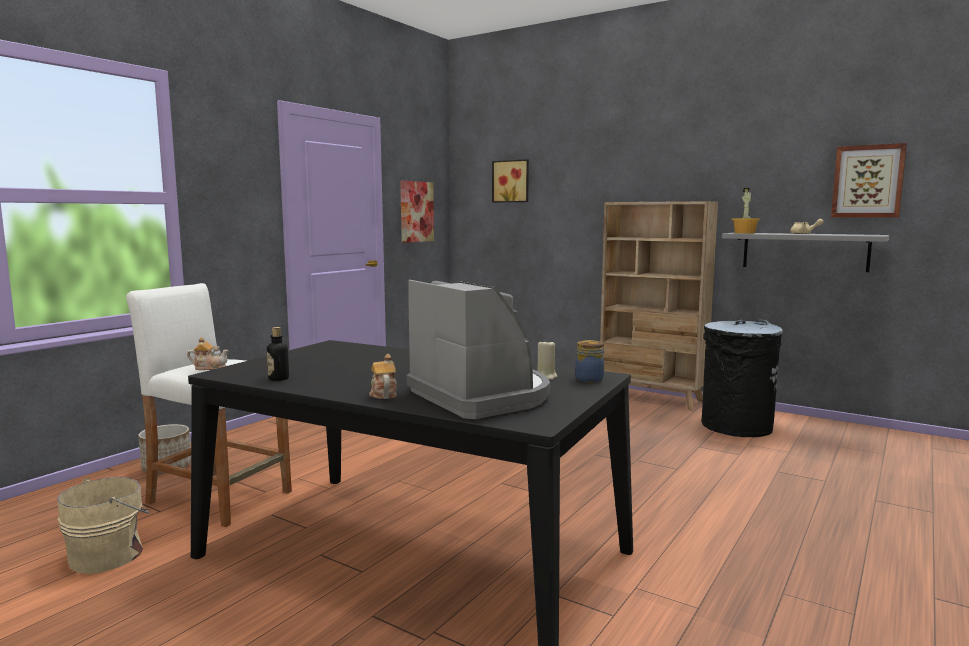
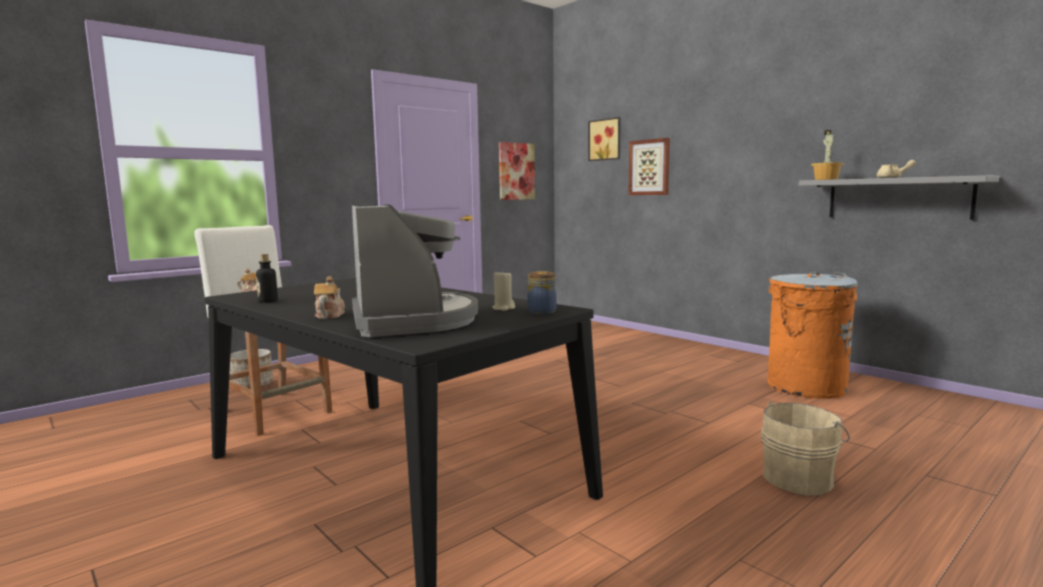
camera: 15 degrees right, 0 degrees up
(110, 555) = (157, 448): beige bucket -> beige bucket (800, 478)
(652, 398) = (730, 355): beige bookcase -> none
(735, 426) = (805, 387): black trash can -> orange trash can
(867, 181) = (973, 115): picture -> picture (649, 167)

